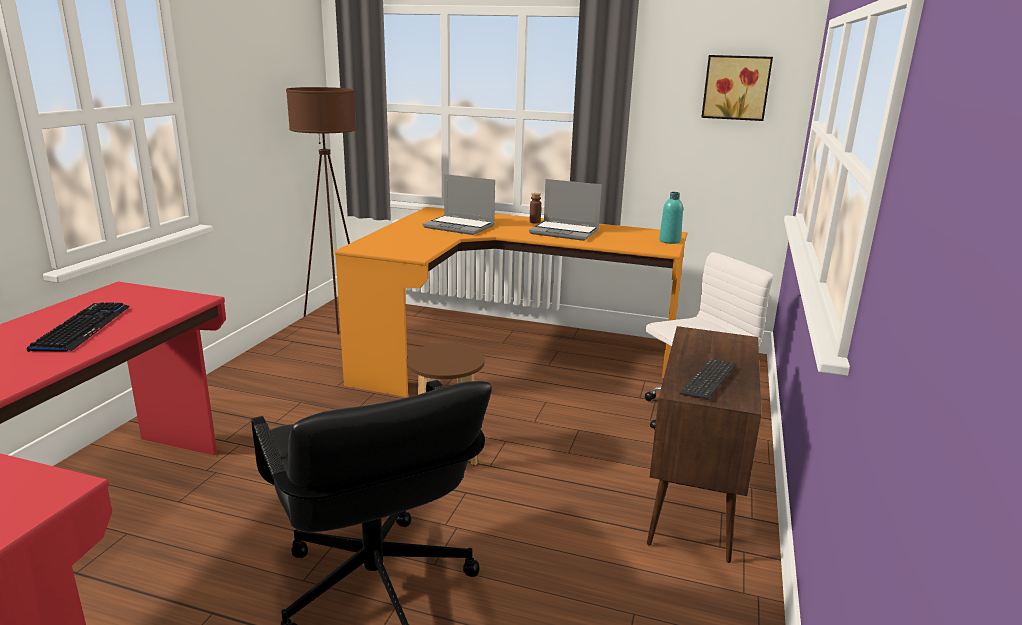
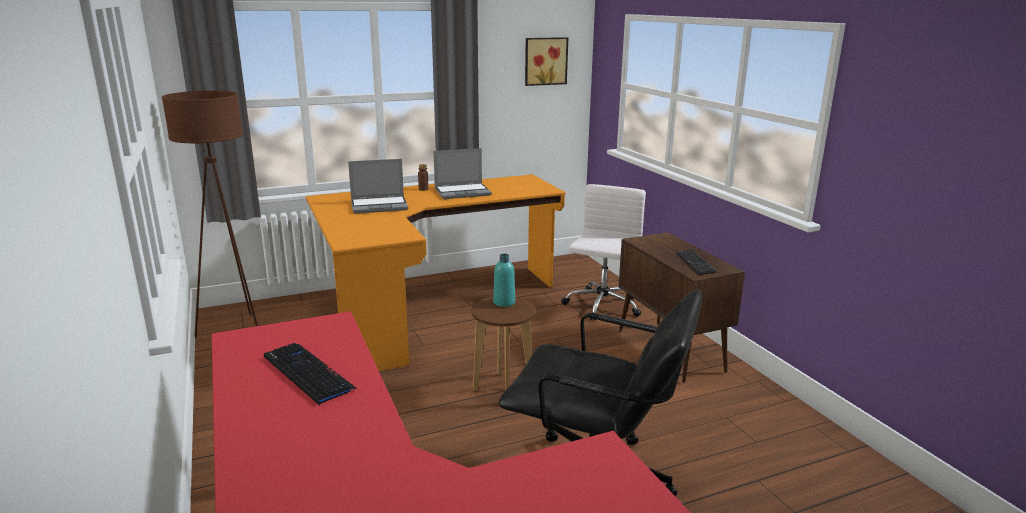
camera: 40 degrees left, 0 degrees up
(669, 241) = (538, 183): turquoise bottle -> turquoise bottle (504, 302)

